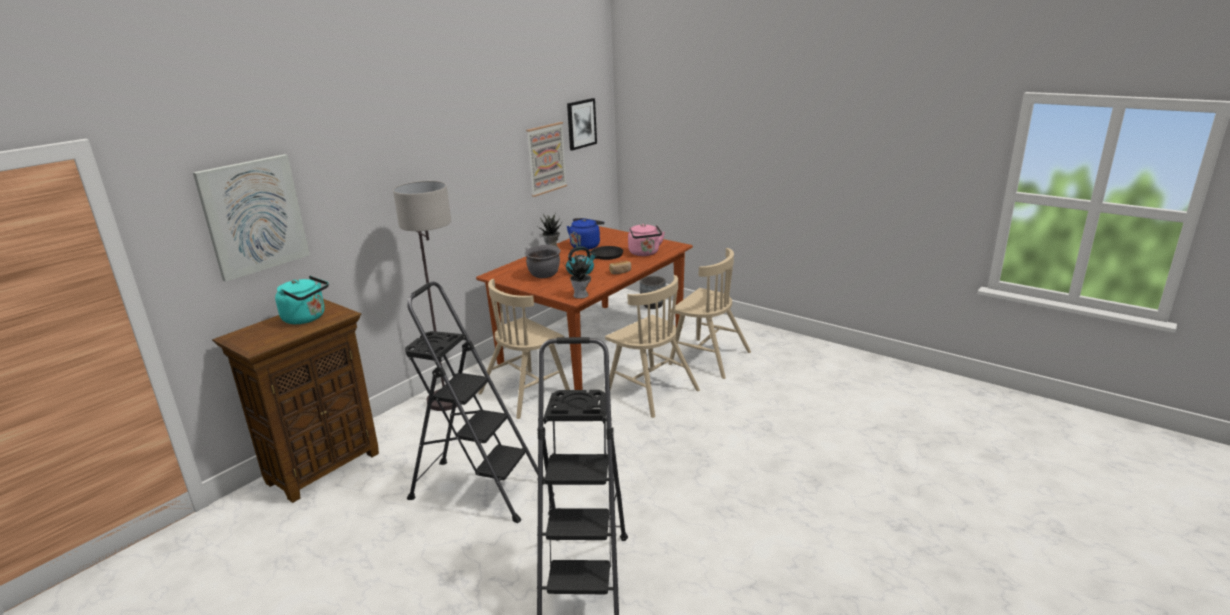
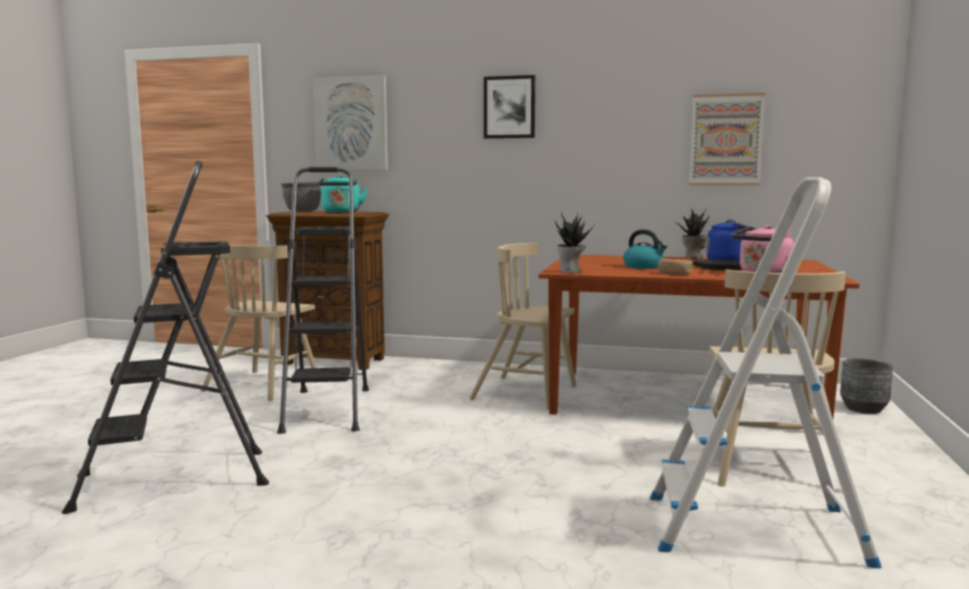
camera: 65 degrees right, 15 degrees down
(450, 405) = (467, 373): grey floor lamp -> none
(544, 275) = (607, 262): grey cooking pot -> grey cooking pot (302, 211)
(581, 124) = (810, 102): picture -> picture (509, 107)
(648, 390) = (611, 444): beige chair -> beige chair (266, 383)
(773, 388) = (751, 529): none -> white step ladder

